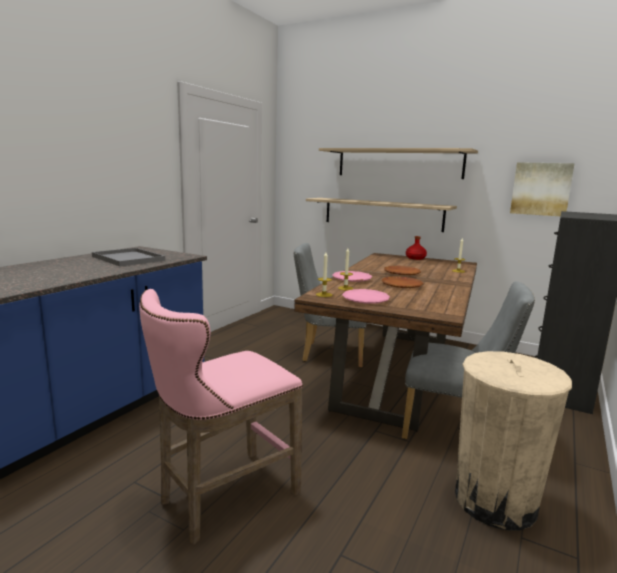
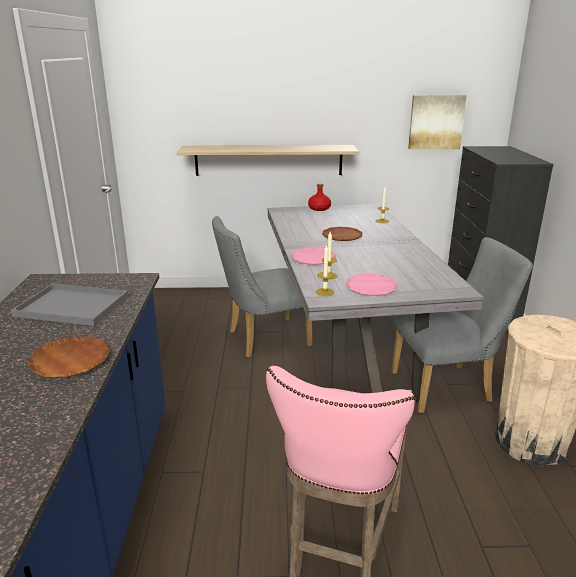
camera: 30 degrees left, 10 degrees up
(395, 372) = (346, 341): brown dining table -> grey dining table
(398, 163) = (283, 98): shelf -> none
(401, 285) = (368, 256): brown plate -> brown plate (70, 362)

